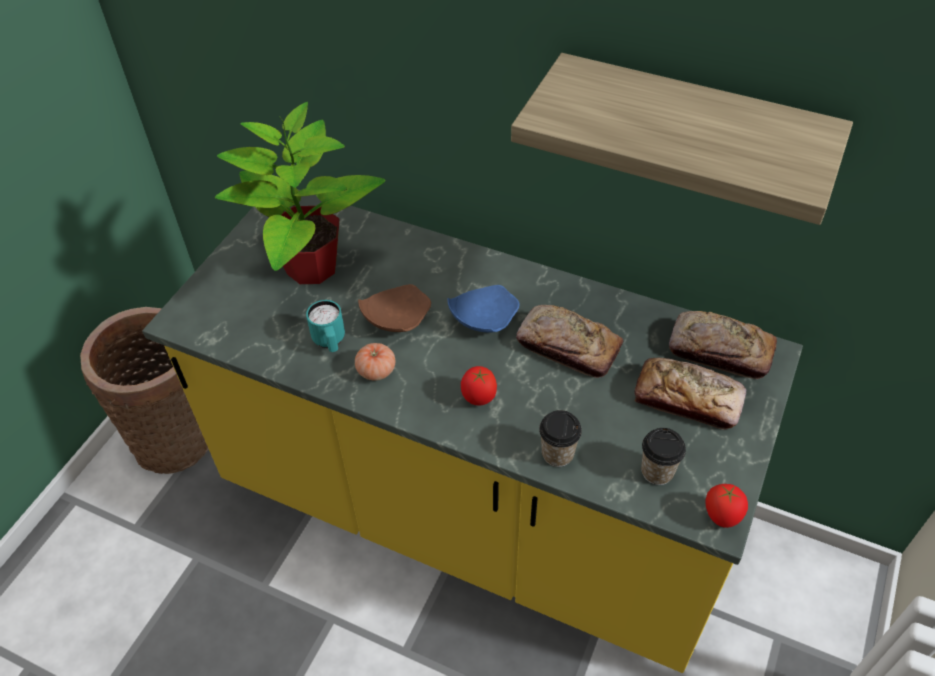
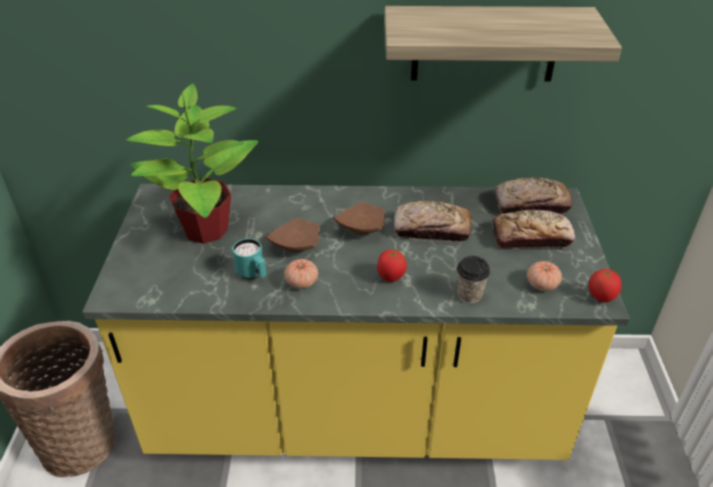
camera: 25 degrees left, 10 degrees down
(482, 318) = (360, 228): blue plate -> brown plate
(657, 471) = (542, 284): cup -> tomato

